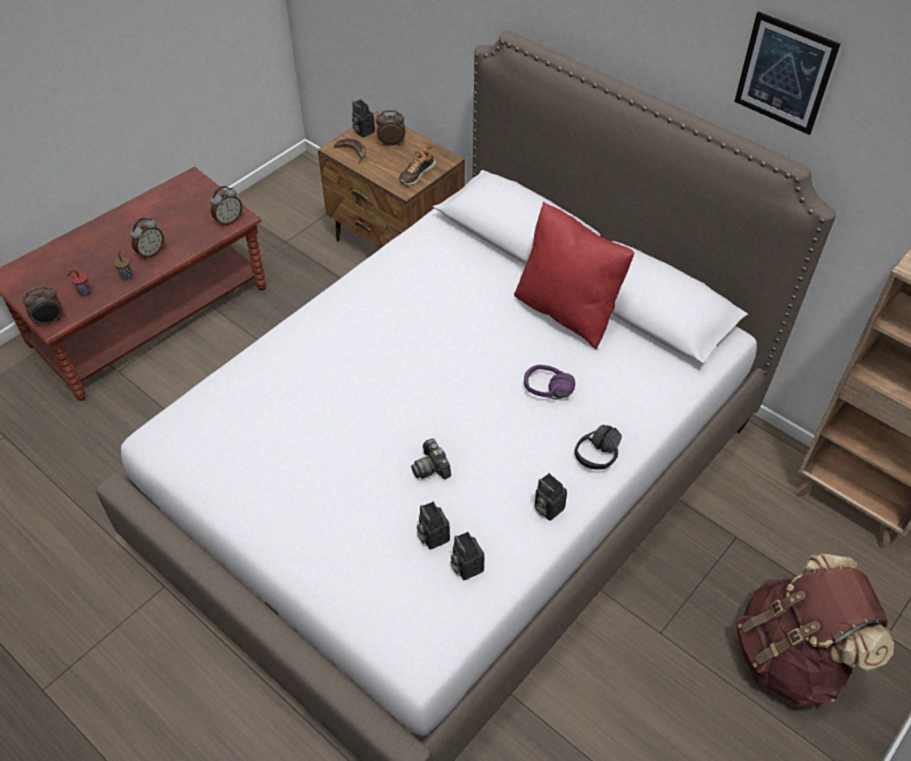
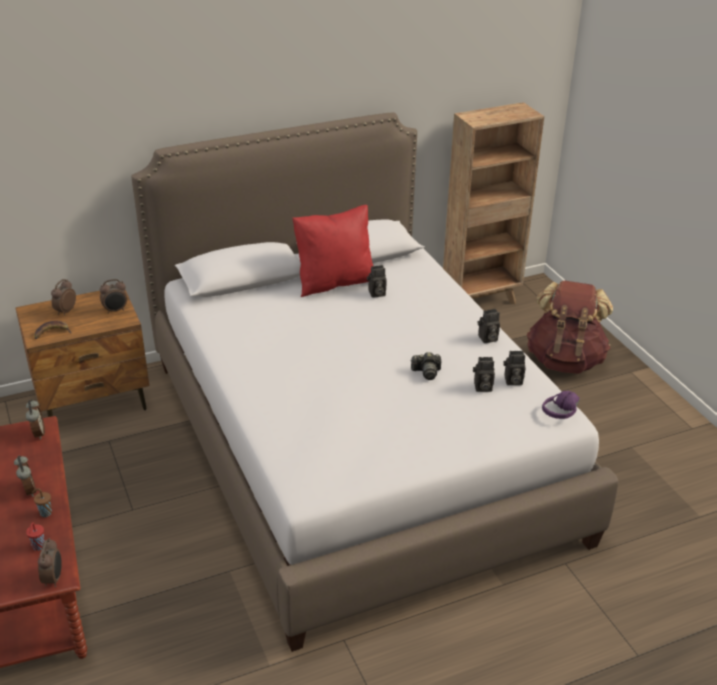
camera: 65 degrees left, 15 degrees down
(362, 131) = (32, 320): camera -> camera (376, 294)
(416, 174) = (115, 310): shoe -> alarm clock
(546, 395) = (399, 312): purple headphones -> purple headphones (566, 415)
(605, 458) = (464, 307): black headphones -> none
(785, 73) = (354, 68): picture -> none

